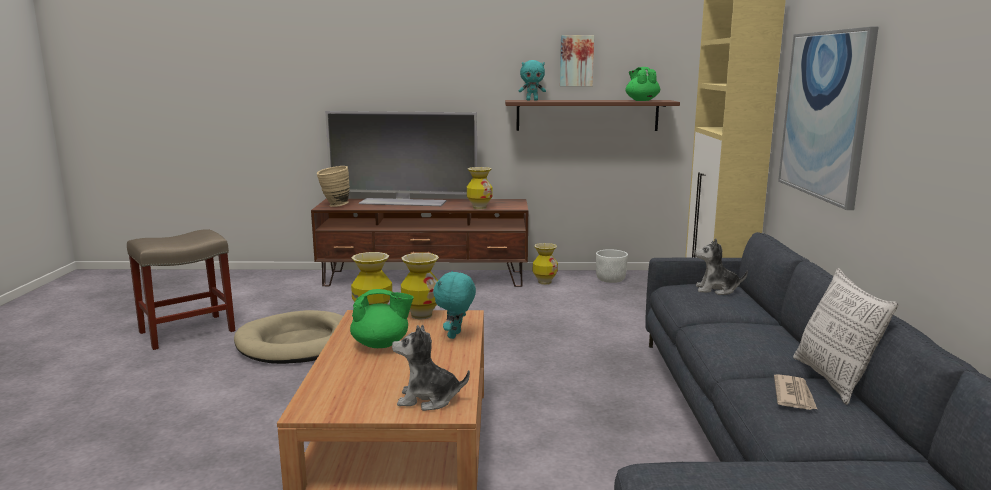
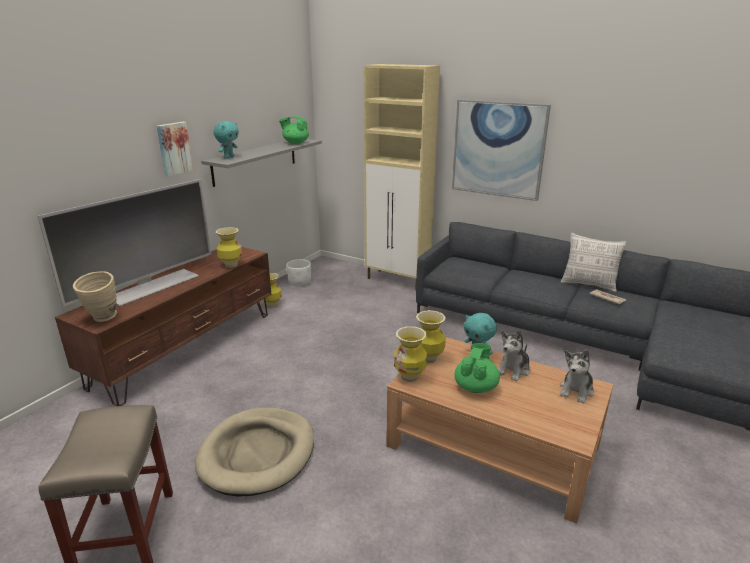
camera: 60 degrees left, 10 degrees up
(576, 60) = (243, 116): picture -> picture (173, 148)
(587, 115) = (255, 161): brown shelf -> grey shelf
(716, 290) = (459, 263): plush toy -> plush toy (514, 370)

